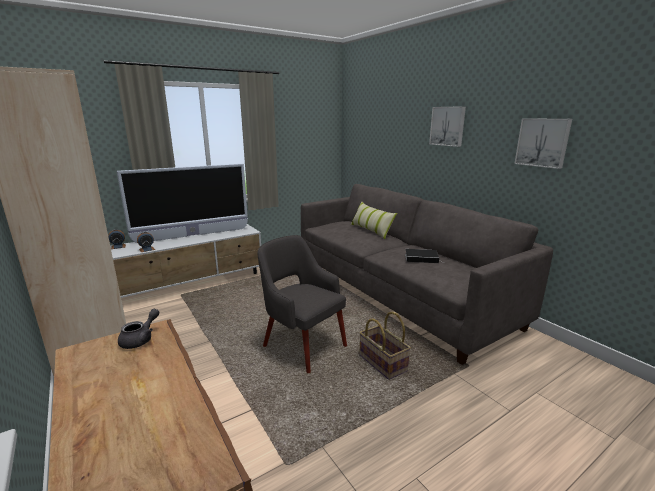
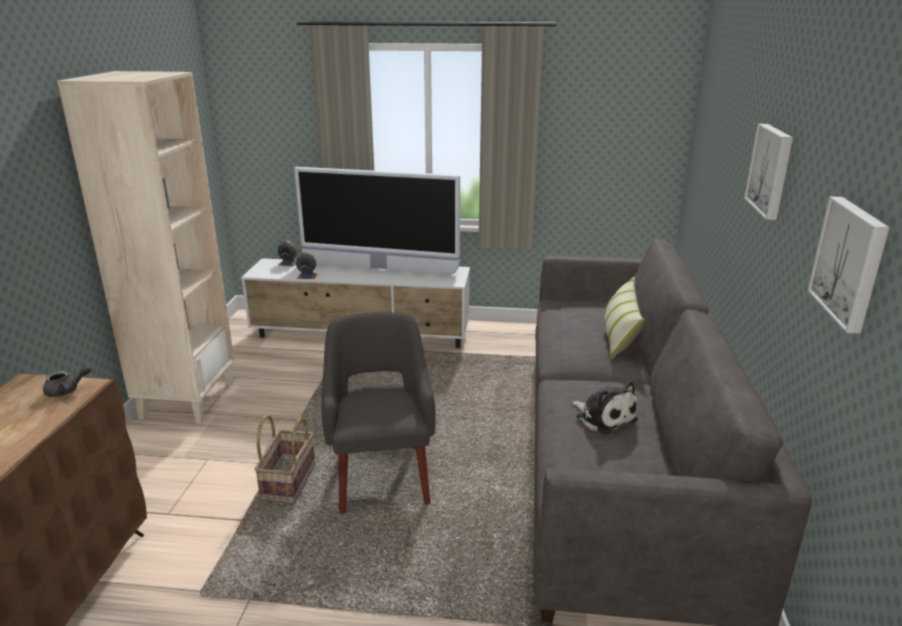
camera: 40 degrees right, 5 degrees up
(382, 363) = (438, 552): basket -> basket (288, 481)
(422, 258) = (604, 417): book -> plush toy

